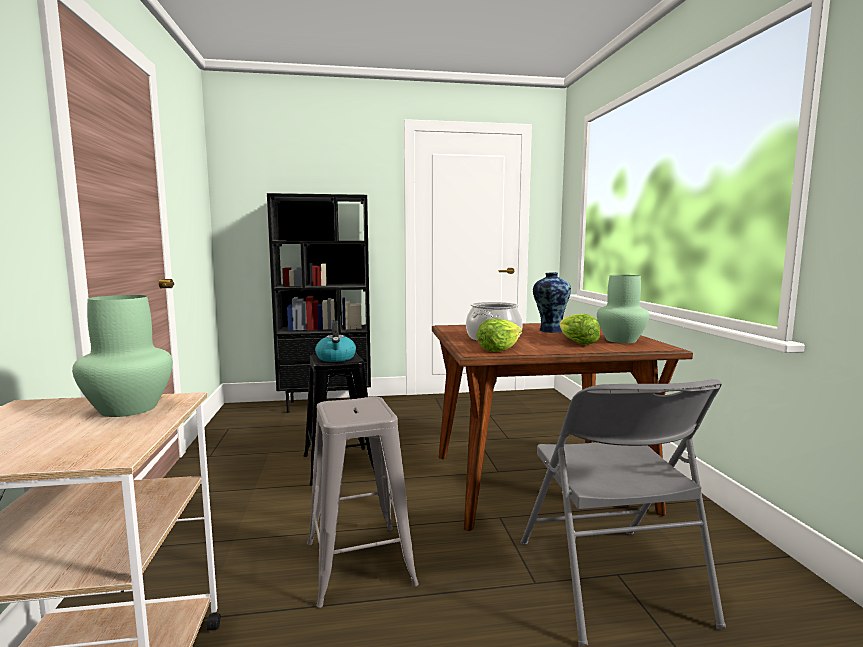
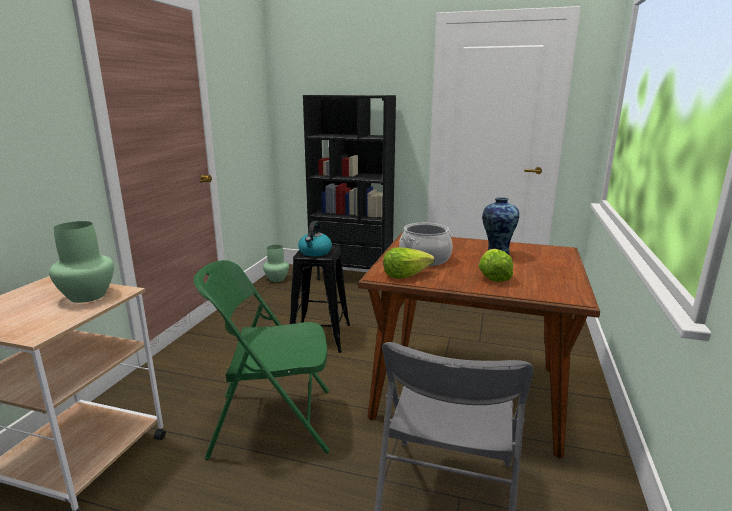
camera: 25 degrees right, 10 degrees up
(359, 563) = (273, 421): grey stool -> green chair
(621, 340) = (547, 280): green vase -> green vase (277, 279)

